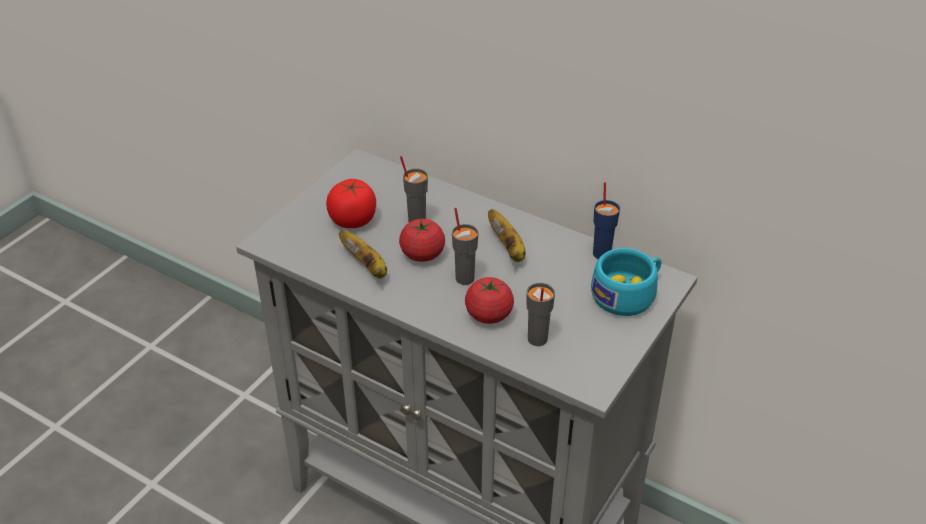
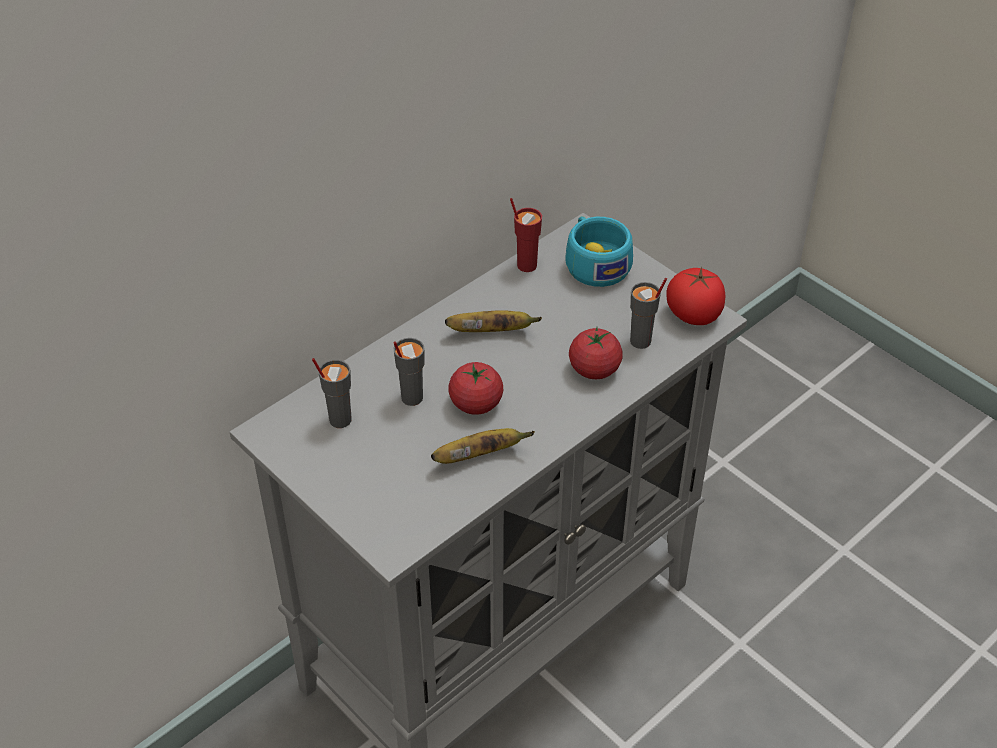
camera: 75 degrees left, 5 degrees up
(353, 220) = (385, 455): tomato -> tomato (694, 314)
(465, 278) = (529, 376): grey cup -> grey cup (339, 419)
(602, 253) = (526, 265): blue cup -> red cup

